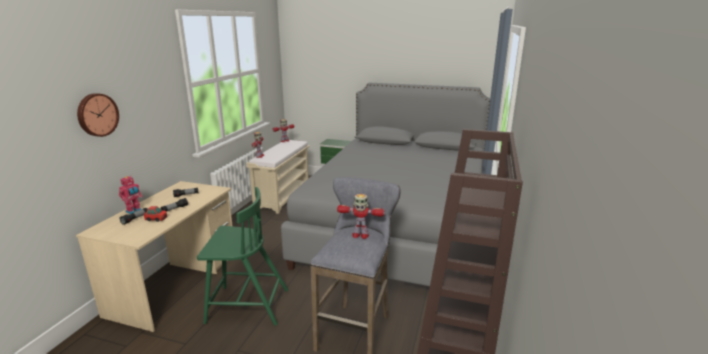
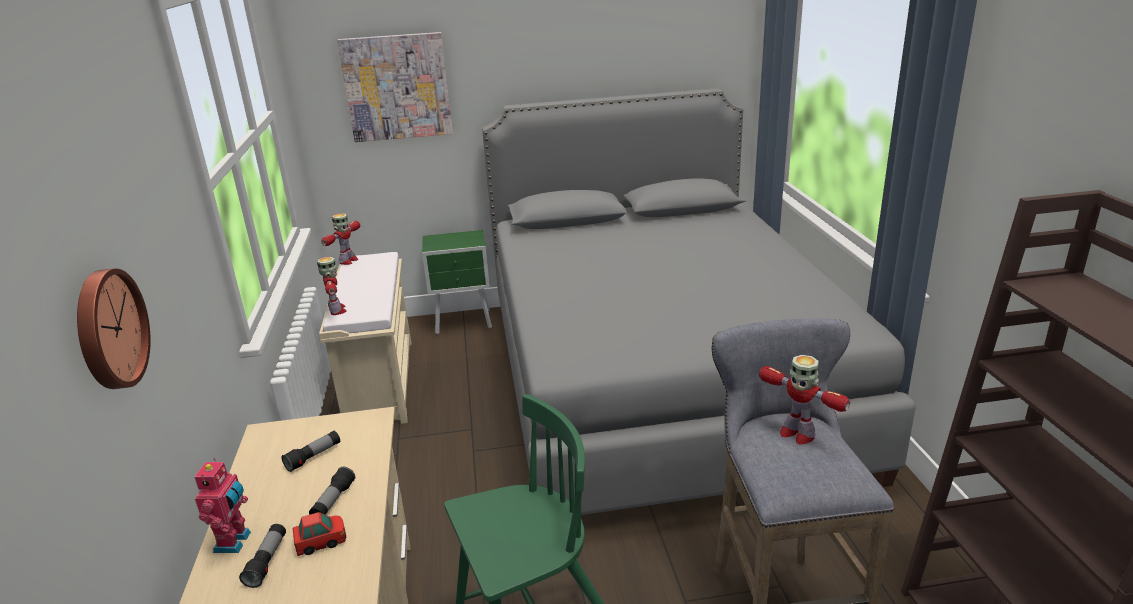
camera: 25 degrees left, 5 degrees up
(323, 68) = (397, 87): none -> picture
(360, 235) = (796, 433): toy robot -> toy robot turned 60 degrees clockwise

